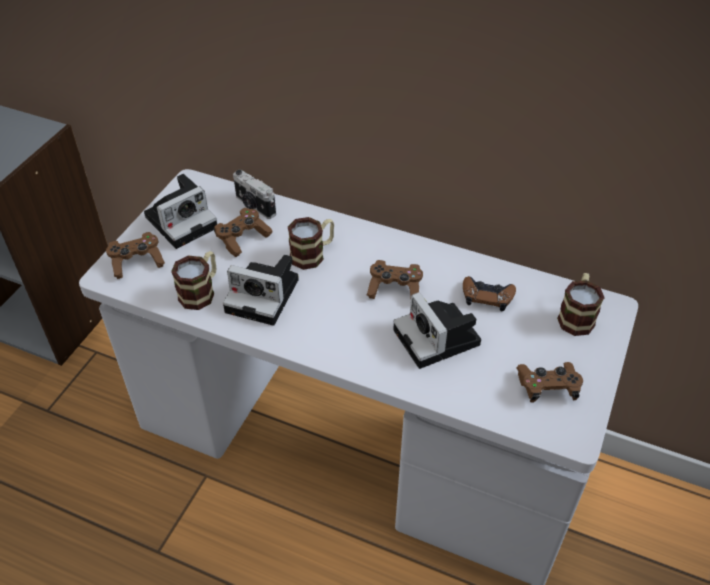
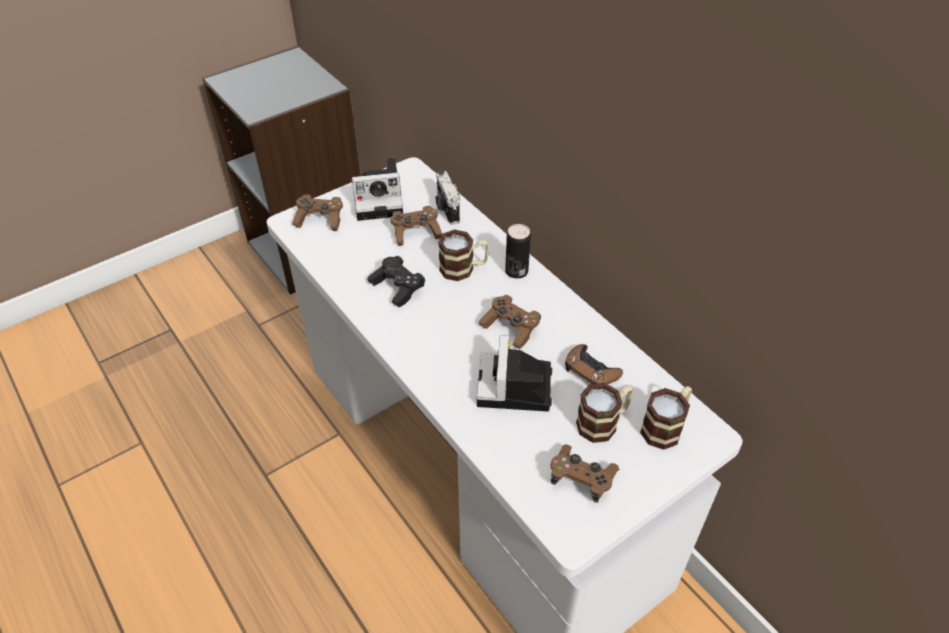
camera: 30 degrees right, 0 degrees up
(201, 291) = (350, 263): mug -> mug (603, 422)
(265, 295) = (397, 288): camera -> black game controller
(361, 238) = (516, 271): none -> can

